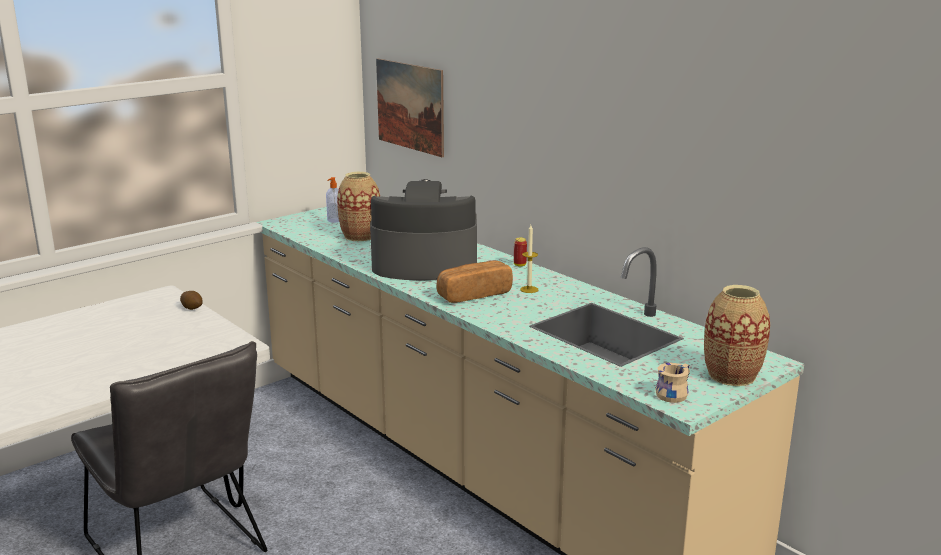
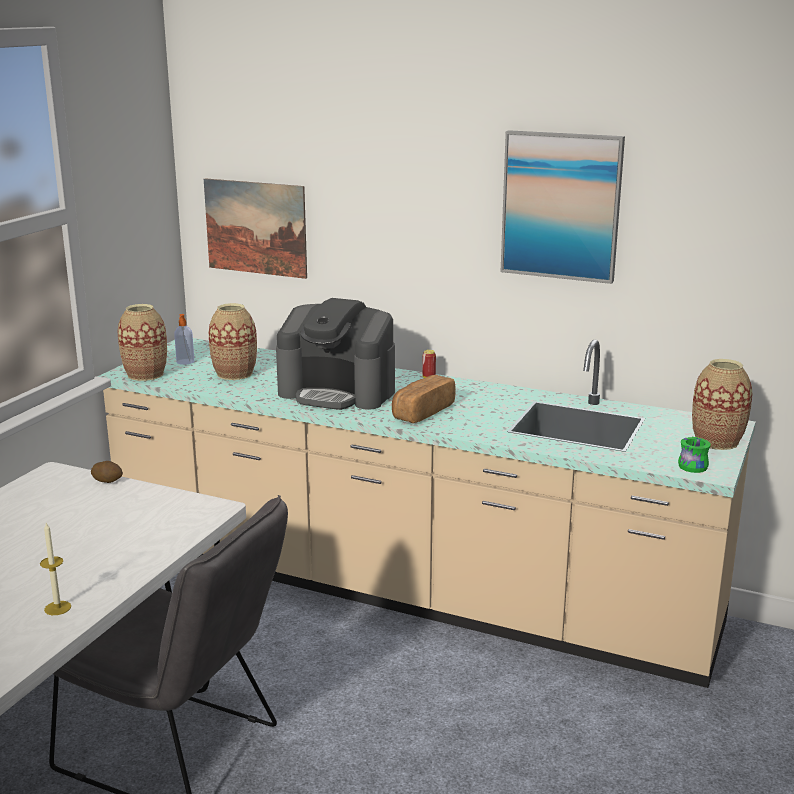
camera: 25 degrees left, 0 degrees up
(292, 226) = (145, 374): none -> vase
(424, 265) = (338, 392): coffee machine -> coffee machine turned 135 degrees counterclockwise
(529, 289) = (466, 399): candle -> candle (57, 608)
(636, 105) = (561, 206): none -> picture
(671, 393) = (690, 464): beige mug -> green mug

